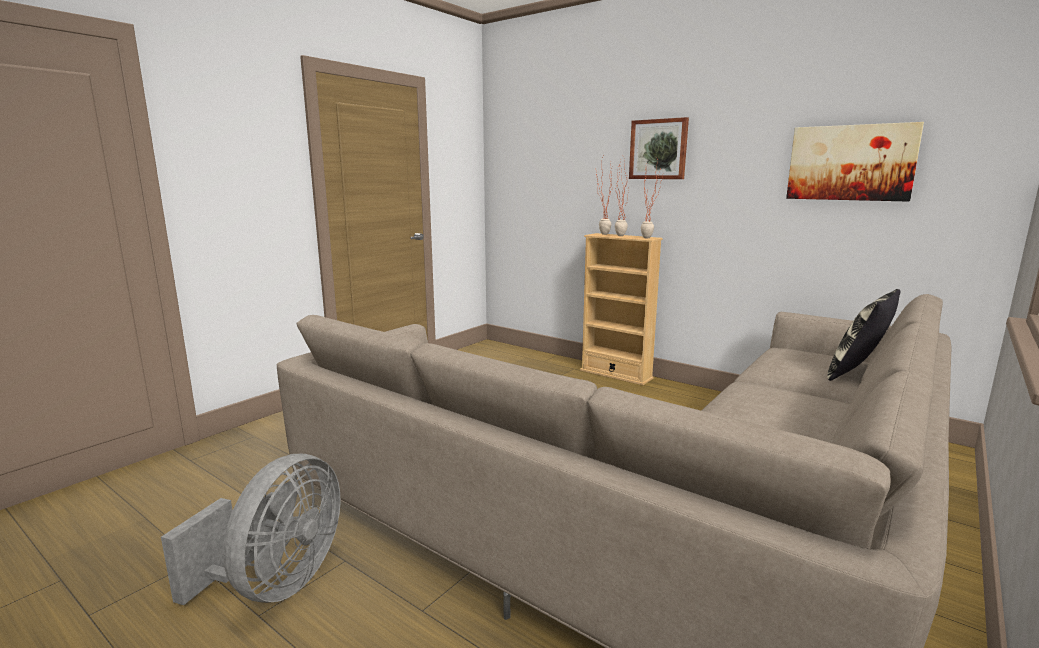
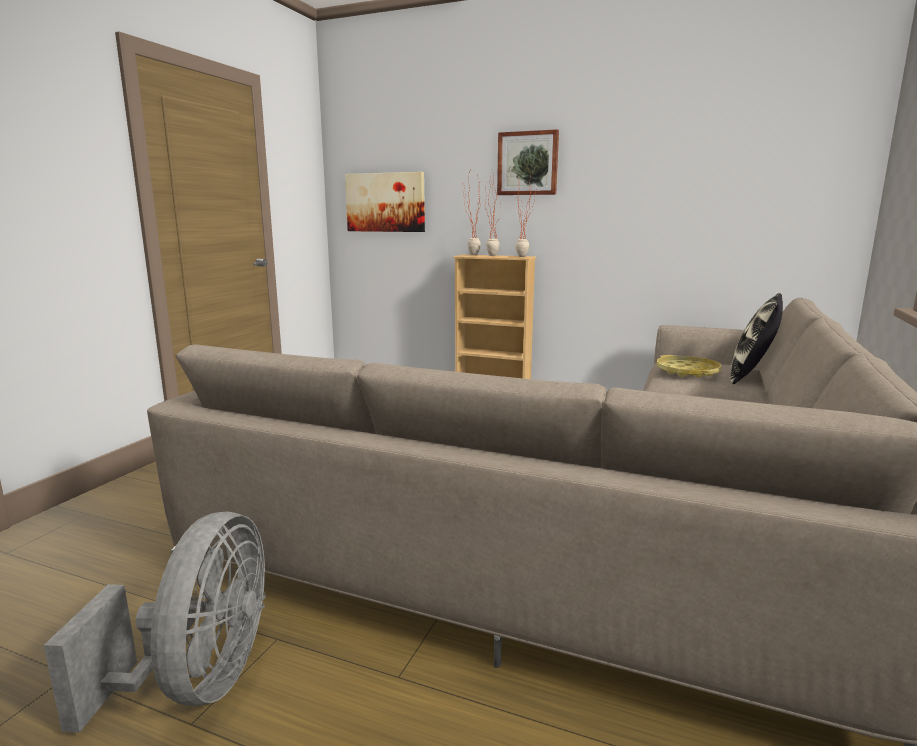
camera: 15 degrees left, 0 degrees up
(788, 363) = (687, 371): none -> yellow tray
(850, 163) = (720, 176): picture -> picture (385, 202)

